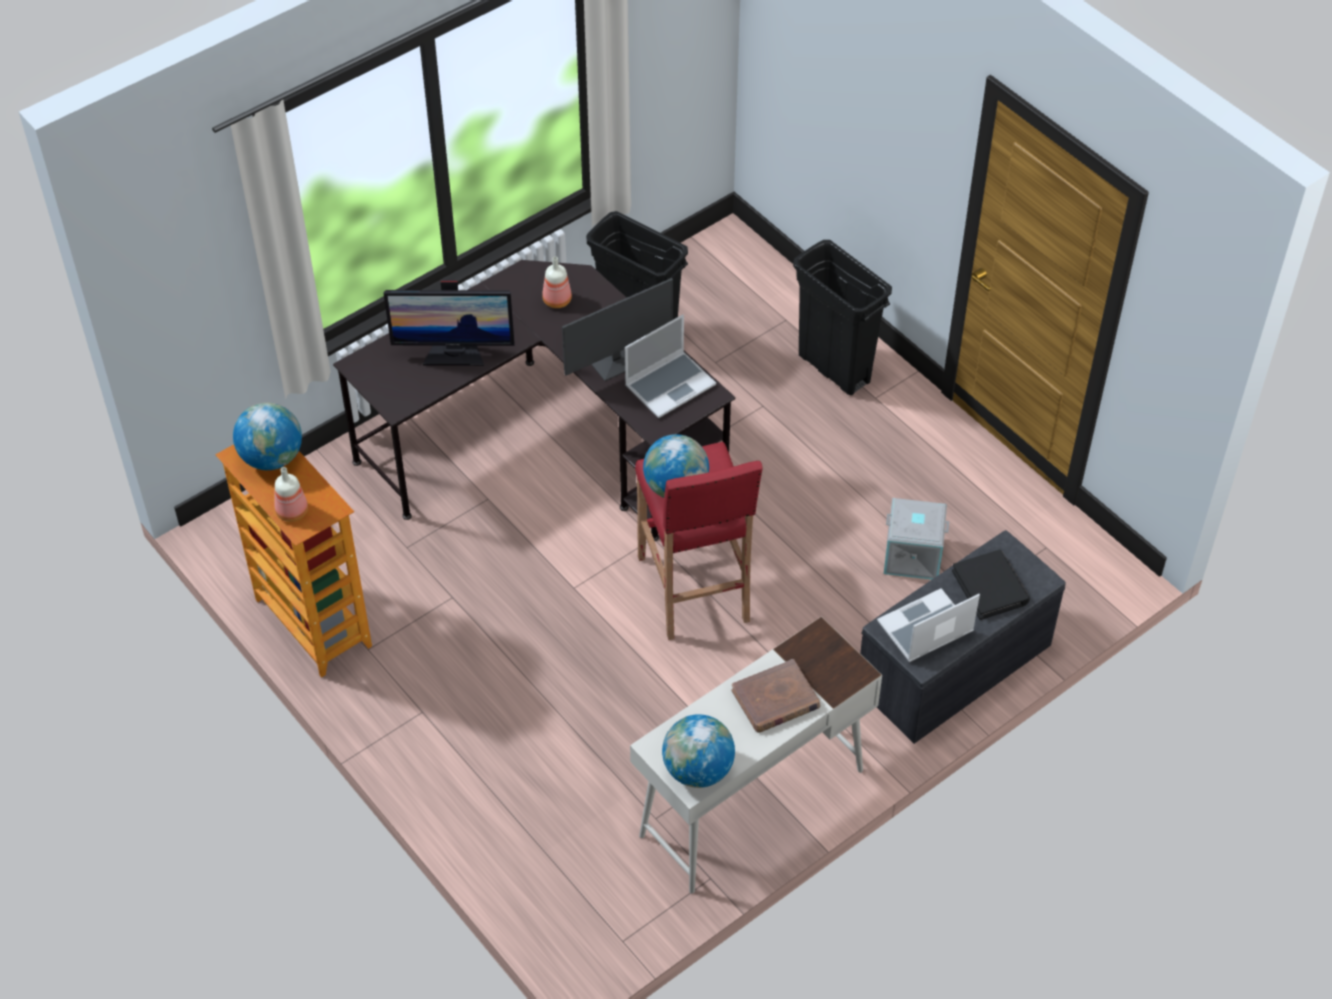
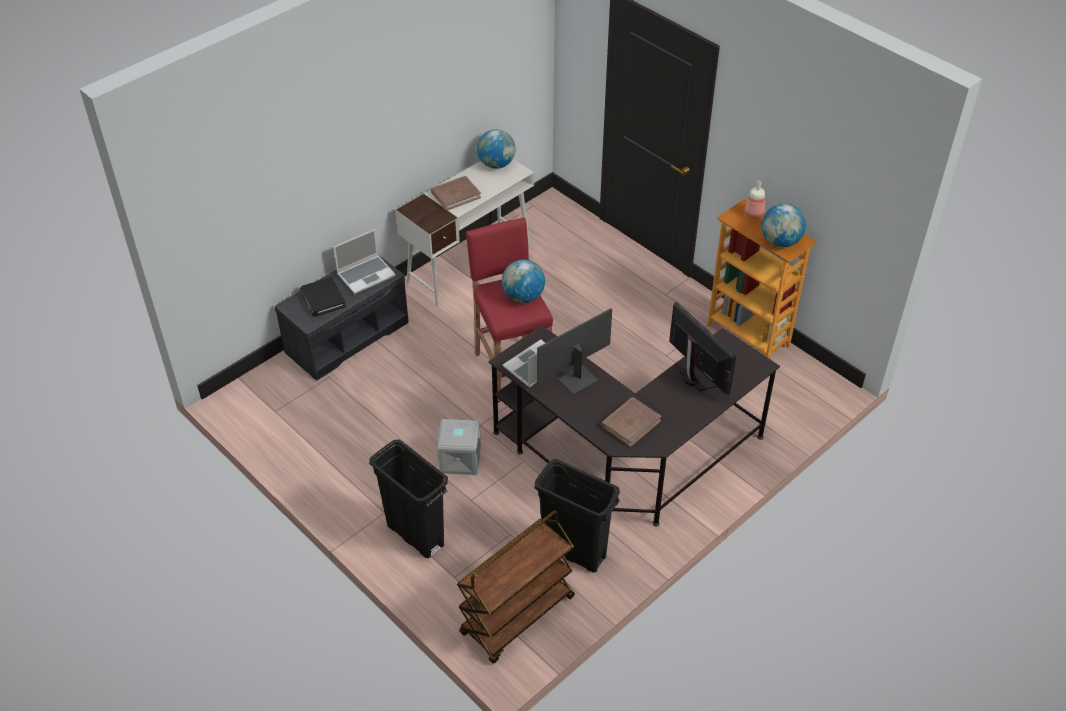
camera: 175 degrees right, 5 degrees down
(454, 353) = (695, 378): monitor -> monitor turned 60 degrees clockwise
(556, 300) = (630, 423): bottle -> brown book
(713, 275) = (517, 617): none -> brown cart
(913, 554) = (366, 400): grey storage box -> grey storage box (459, 460)

